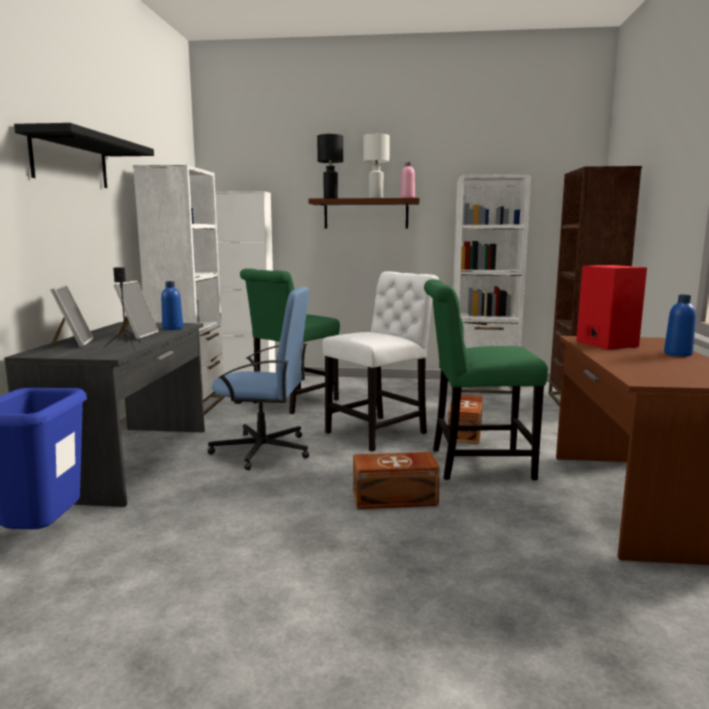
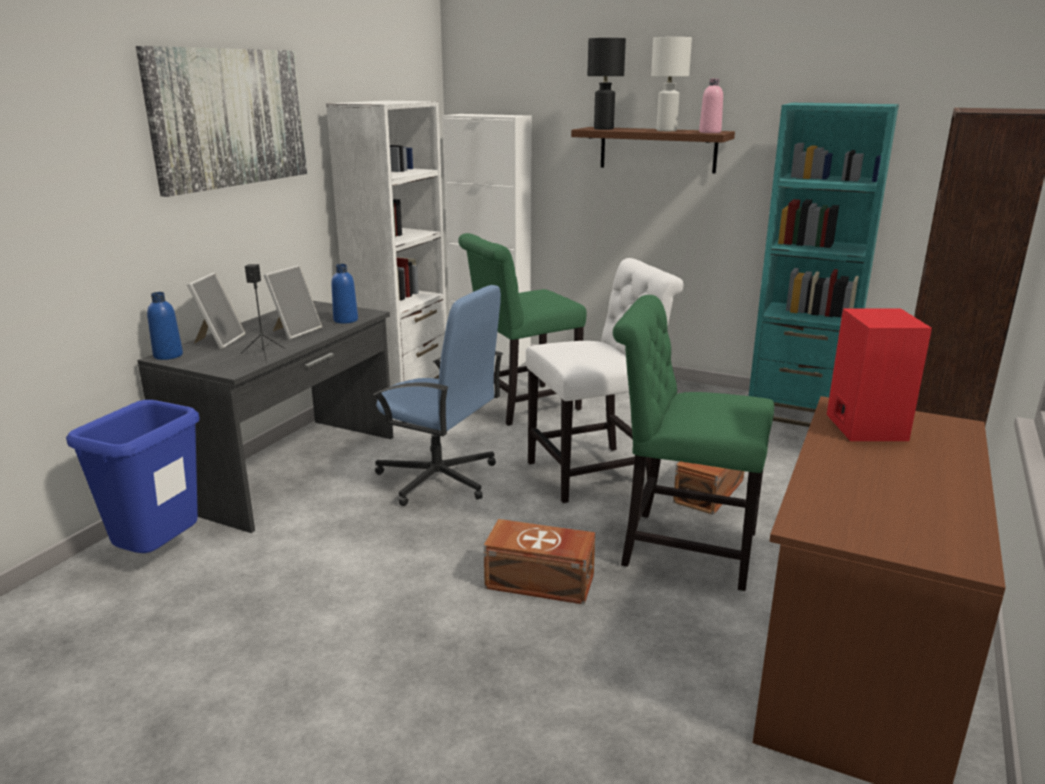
camera: 20 degrees right, 10 degrees up
(70, 161) = (229, 118): black shelf -> picture
(482, 387) = (797, 412): white bookcase -> turquoise bookcase
(677, 354) = (948, 469): blue bottle -> blue bottle (168, 355)

